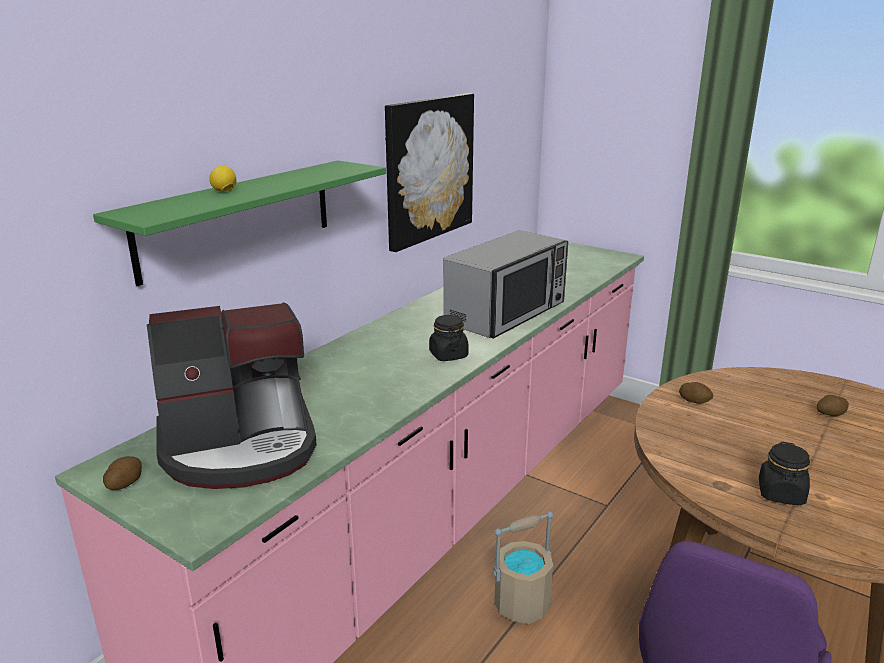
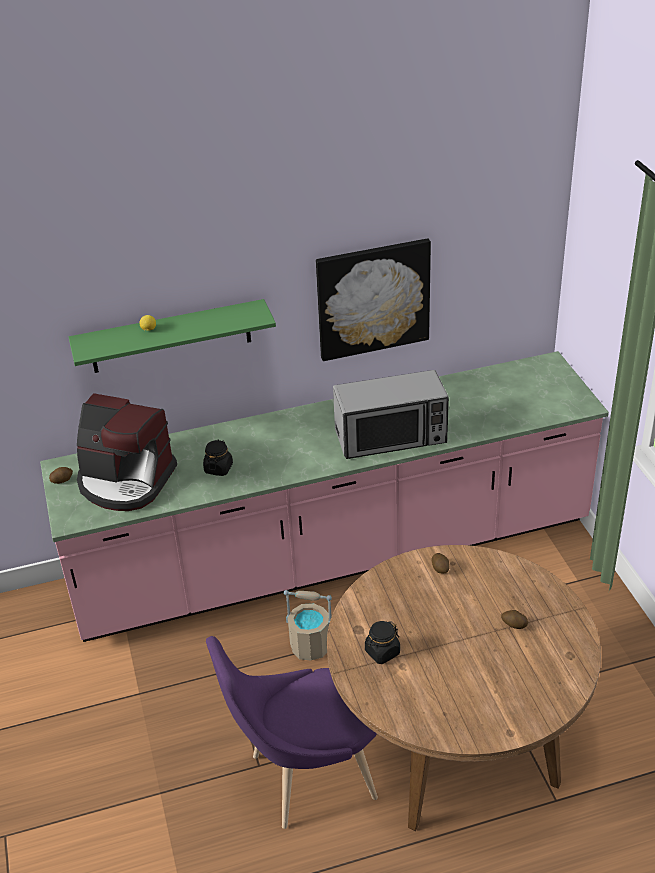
camera: 40 degrees right, 15 degrees up
(448, 355) = (302, 461): black jar -> black jar (218, 468)

